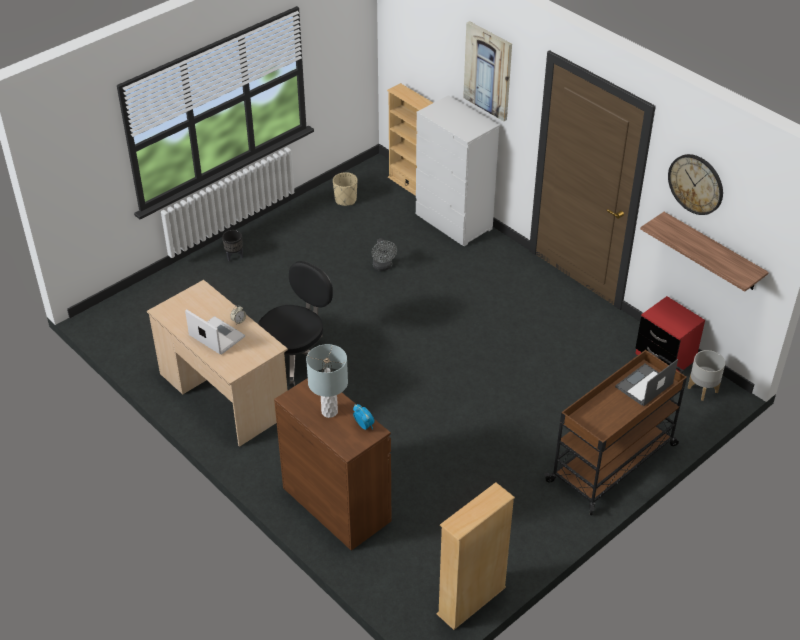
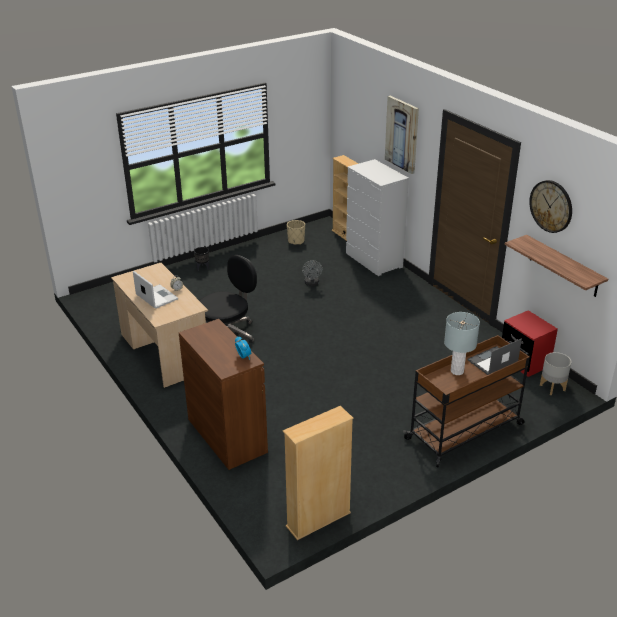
camera: 10 degrees right, 10 degrees down
(330, 412) = (219, 345): grey table lamp -> grey table lamp (457, 371)

